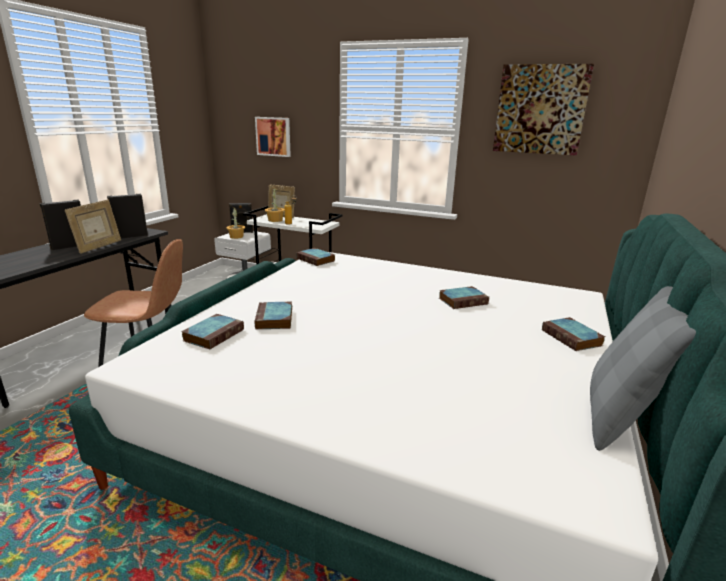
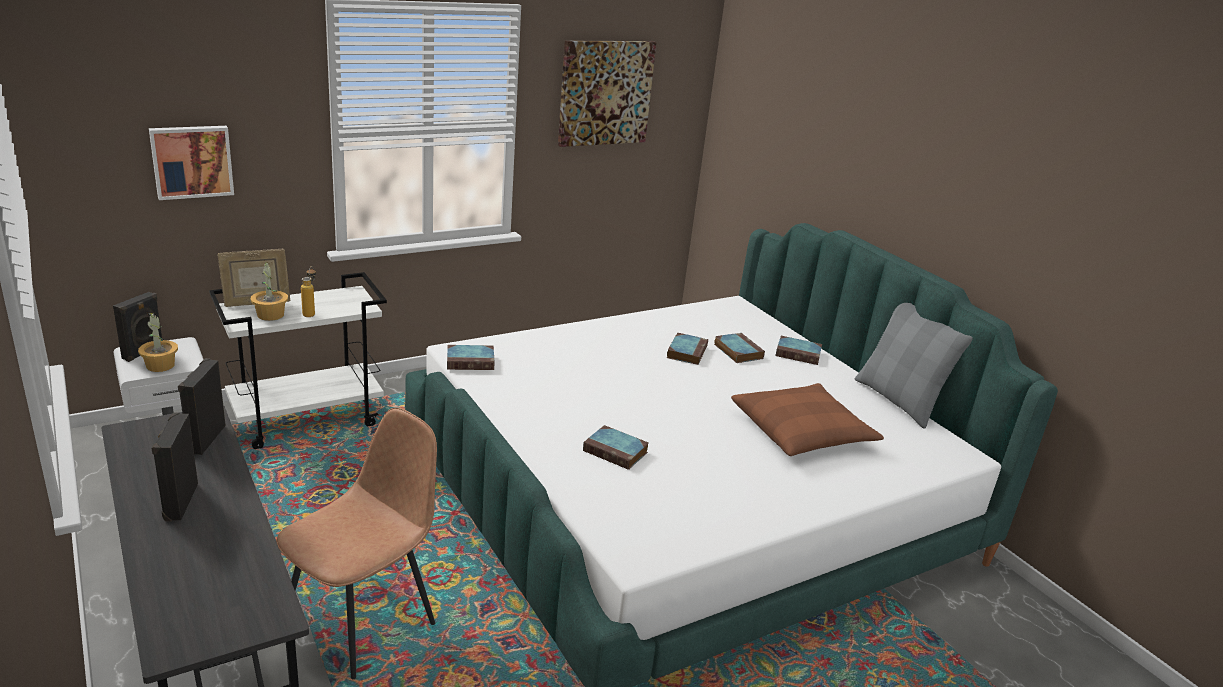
camera: 55 degrees left, 5 degrees up
(99, 247) = (229, 478): picture frame -> none
(214, 334) = (615, 495): book -> book (737, 351)
(436, 377) = (802, 431): none -> brown pillow

